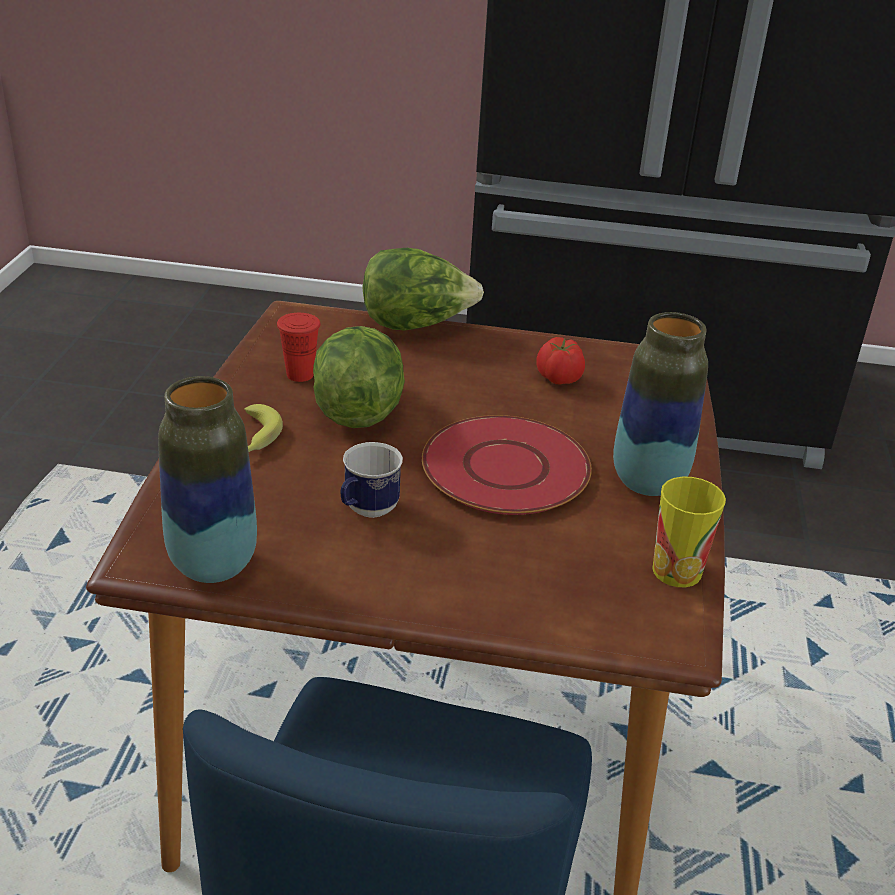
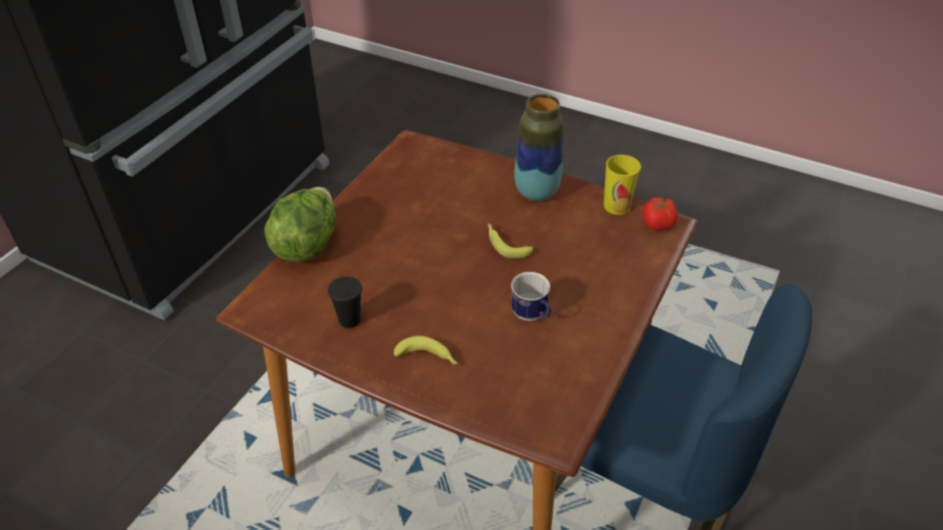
camera: 70 degrees left, 10 degrees up
(213, 565) = (570, 400): vase -> none
(300, 374) = (349, 320): red cup -> black cup
(358, 409) = (410, 297): lettuce -> none
(506, 468) = (505, 244): red plate -> banana
(558, 379) = (412, 195): tomato -> tomato (658, 224)

